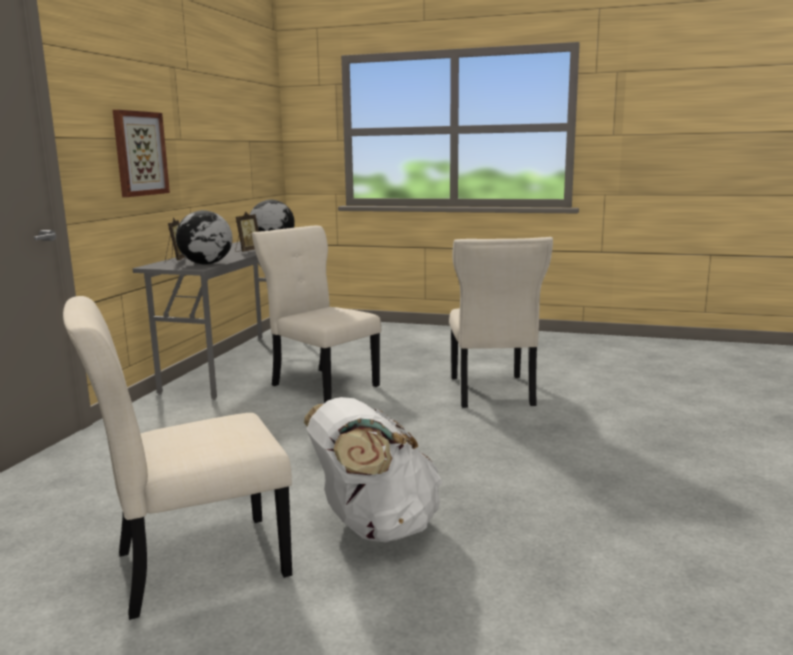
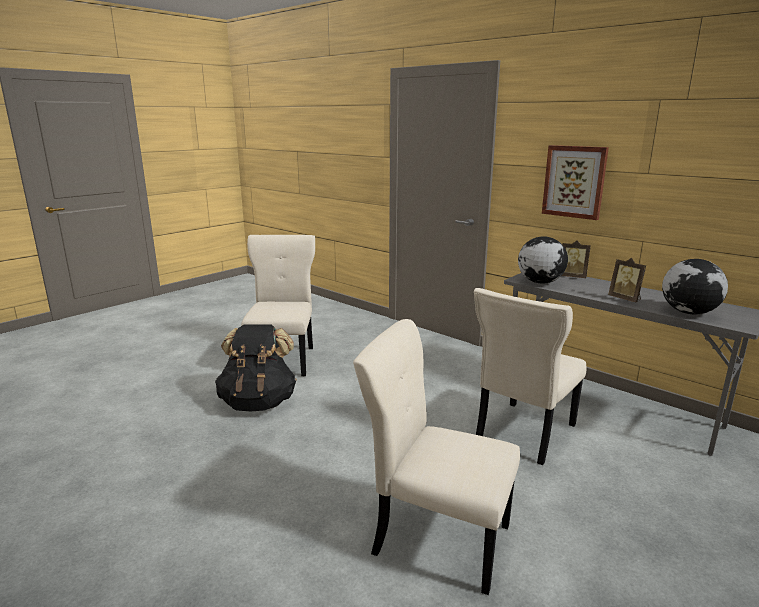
camera: 115 degrees right, 5 degrees up
(322, 384) = (523, 434): beige chair -> beige chair turned 150 degrees clockwise
(374, 528) = (258, 402): white backpack -> black backpack

